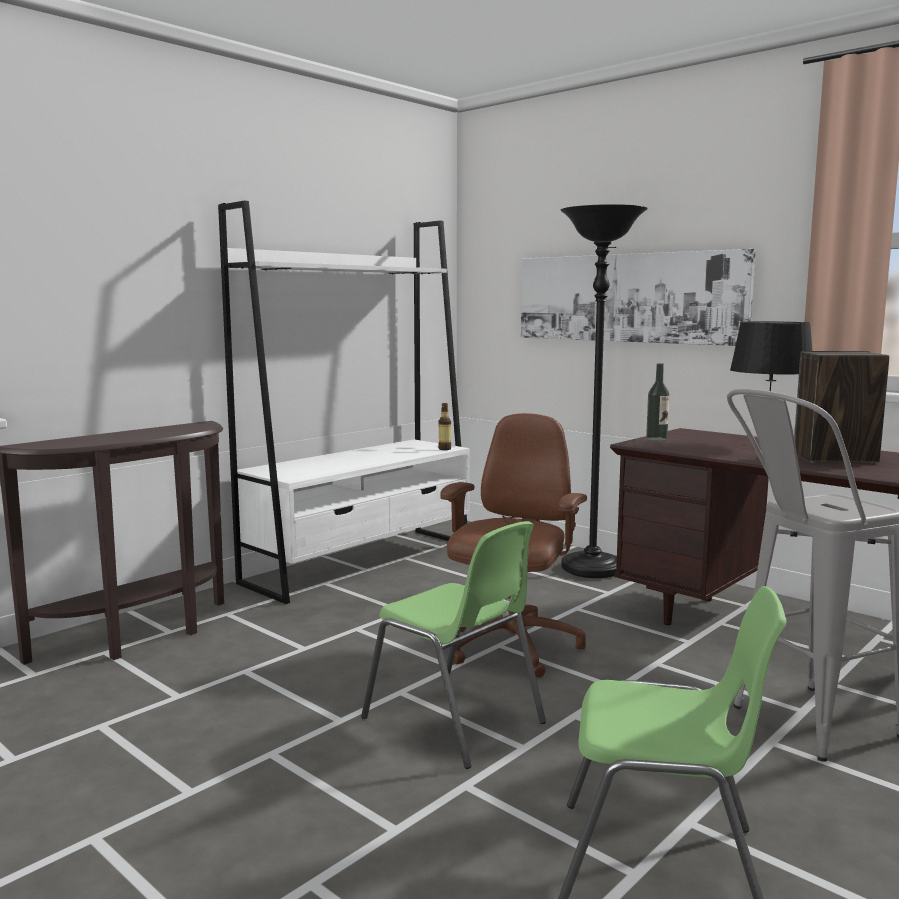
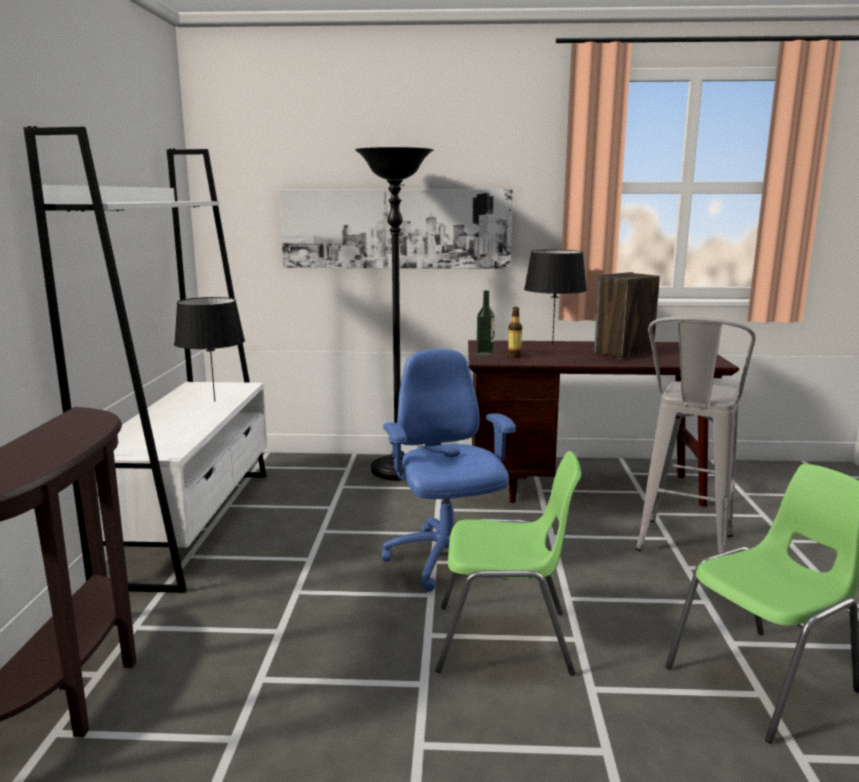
camera: 40 degrees left, 5 degrees up
(400, 454) = (214, 401): none -> black table lamp
(444, 449) = (244, 388): bottle -> bottle (514, 356)
(511, 648) = (446, 560): brown office chair -> blue office chair

